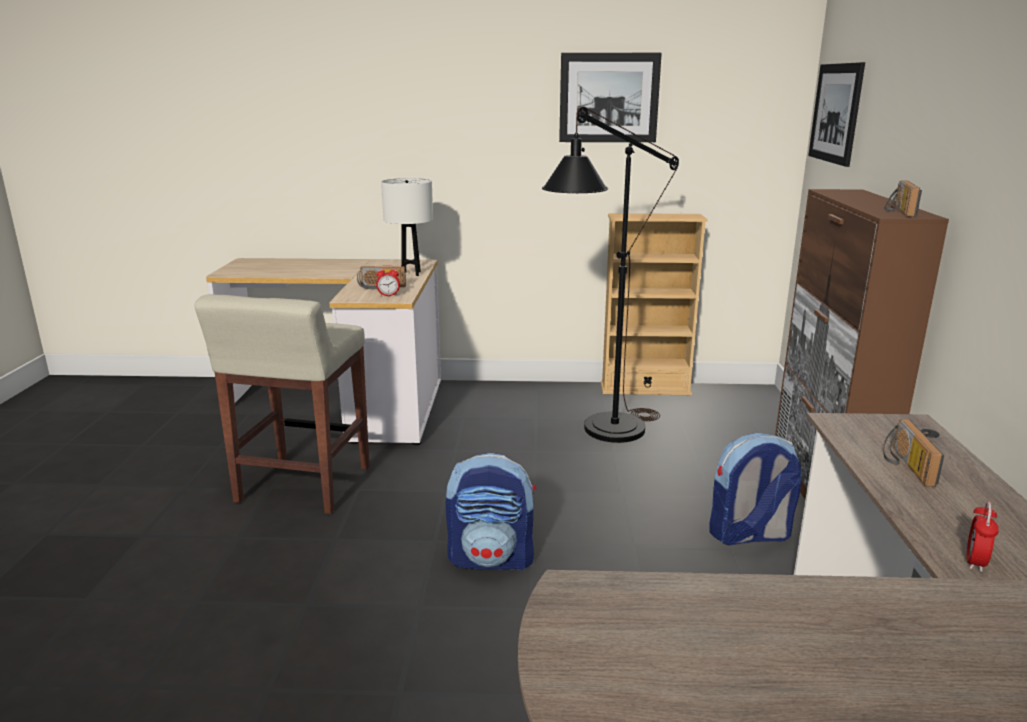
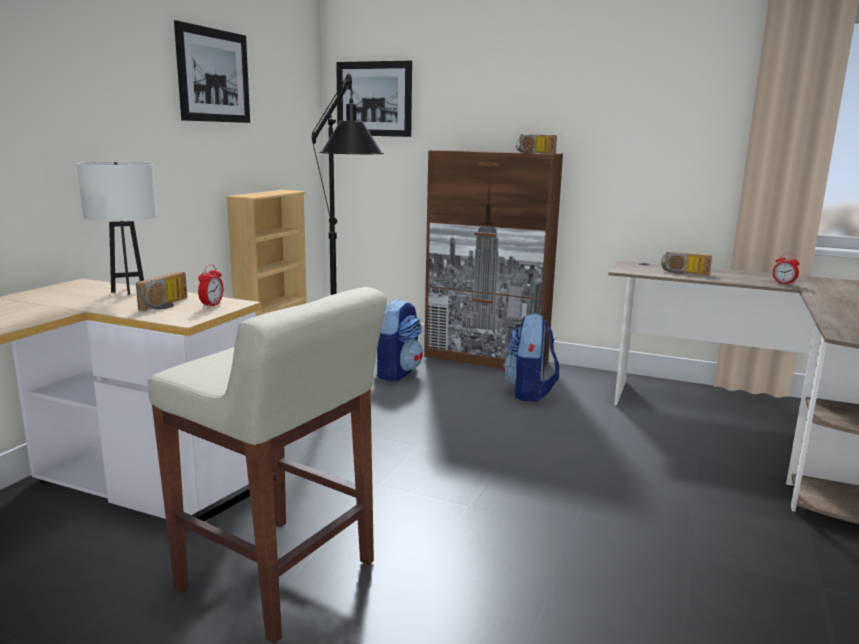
camera: 70 degrees left, 5 degrees down
(492, 559) = (514, 483): backpack -> backpack (397, 373)

